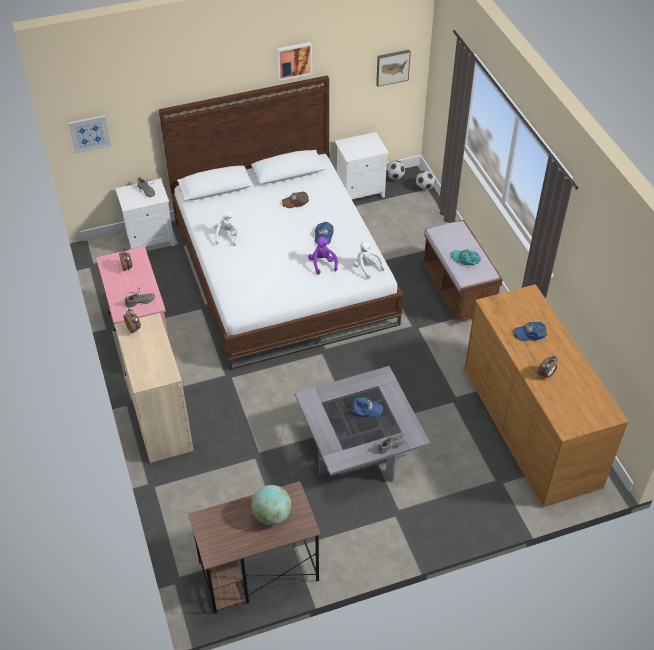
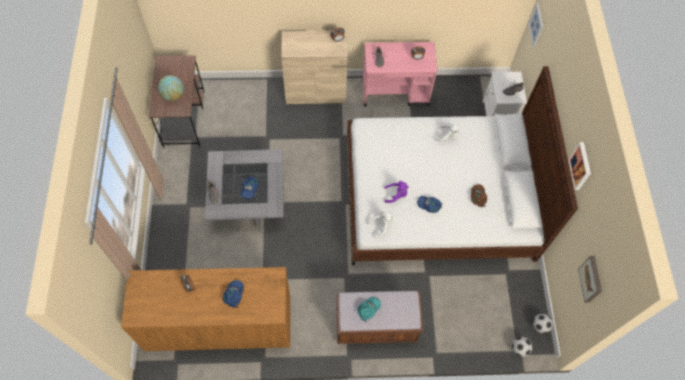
camera: 105 degrees right, 15 degrees up
(360, 191) = (526, 288): white nightstand -> none

